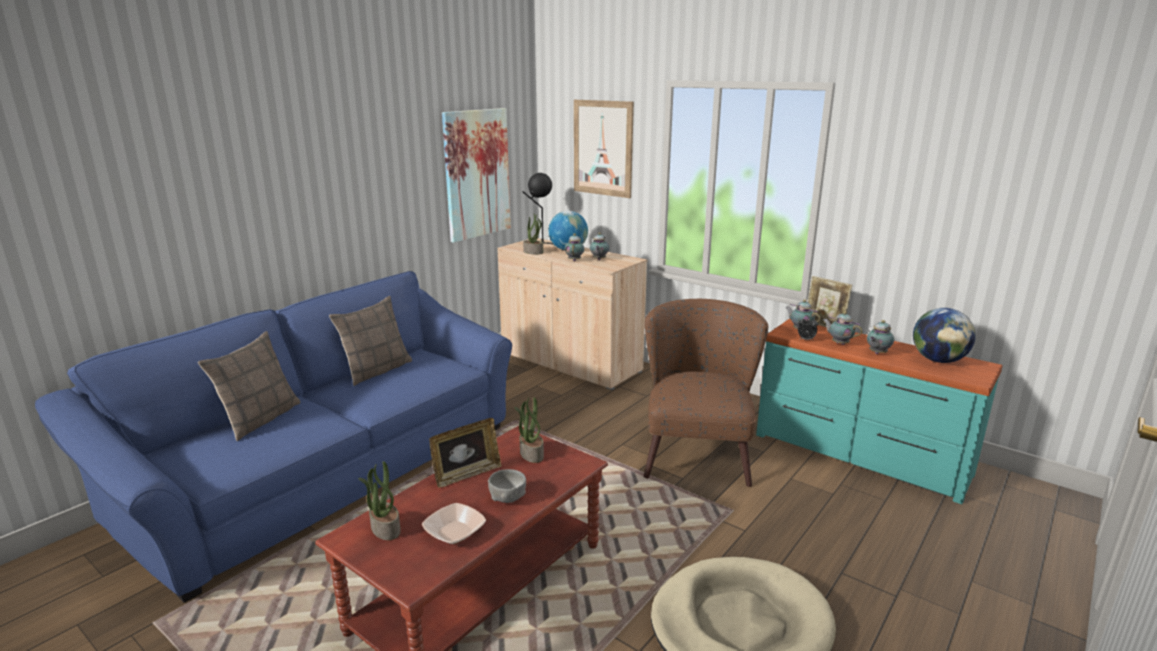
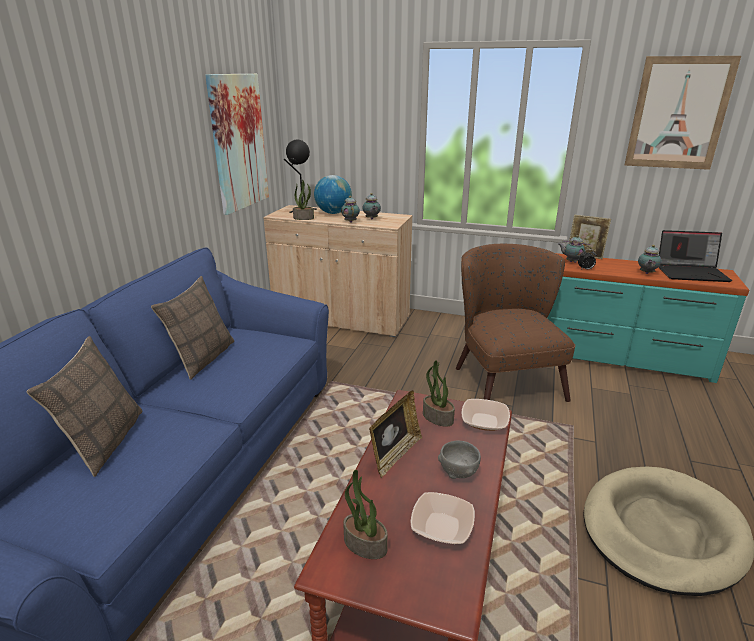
camera: 20 degrees left, 5 degrees up
(570, 466) = (484, 422): none -> bowl
(603, 148) = (355, 113): picture -> picture (678, 114)
(839, 343) = (611, 269): teapot -> none
(938, 360) = (691, 273): globe -> laptop

